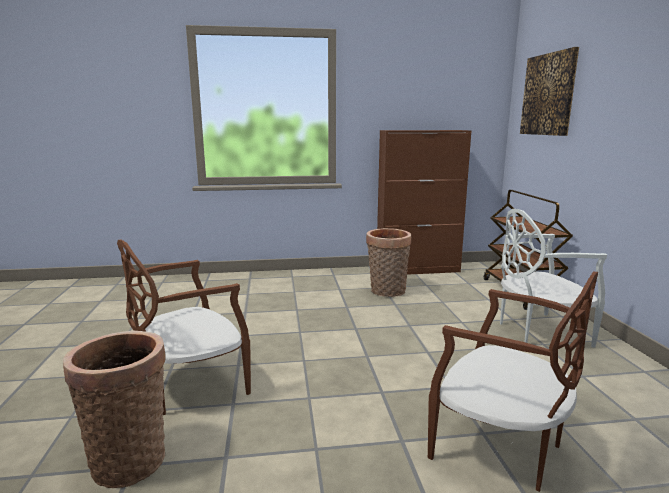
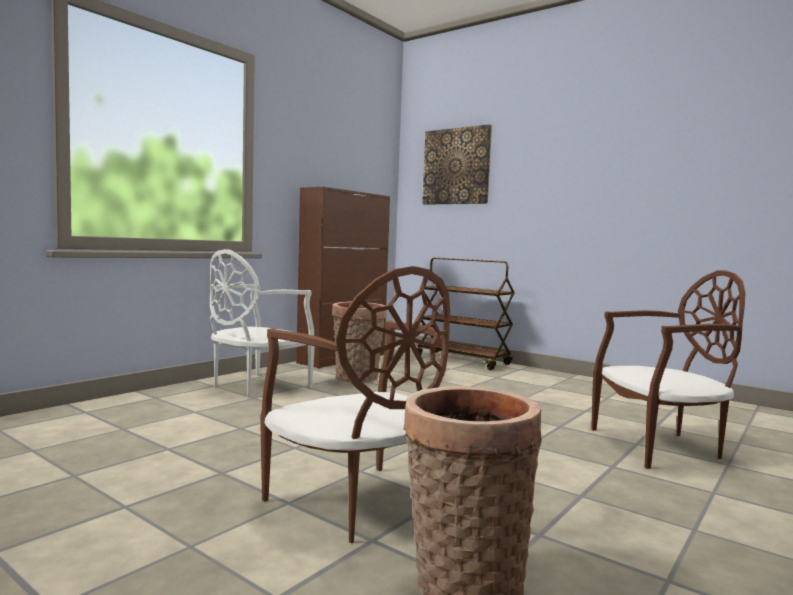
camera: 45 degrees left, 10 degrees down
(190, 386) = (356, 505): brown chair -> brown chair turned 45 degrees counterclockwise
(539, 331) = (529, 380): white chair -> white chair (257, 386)

